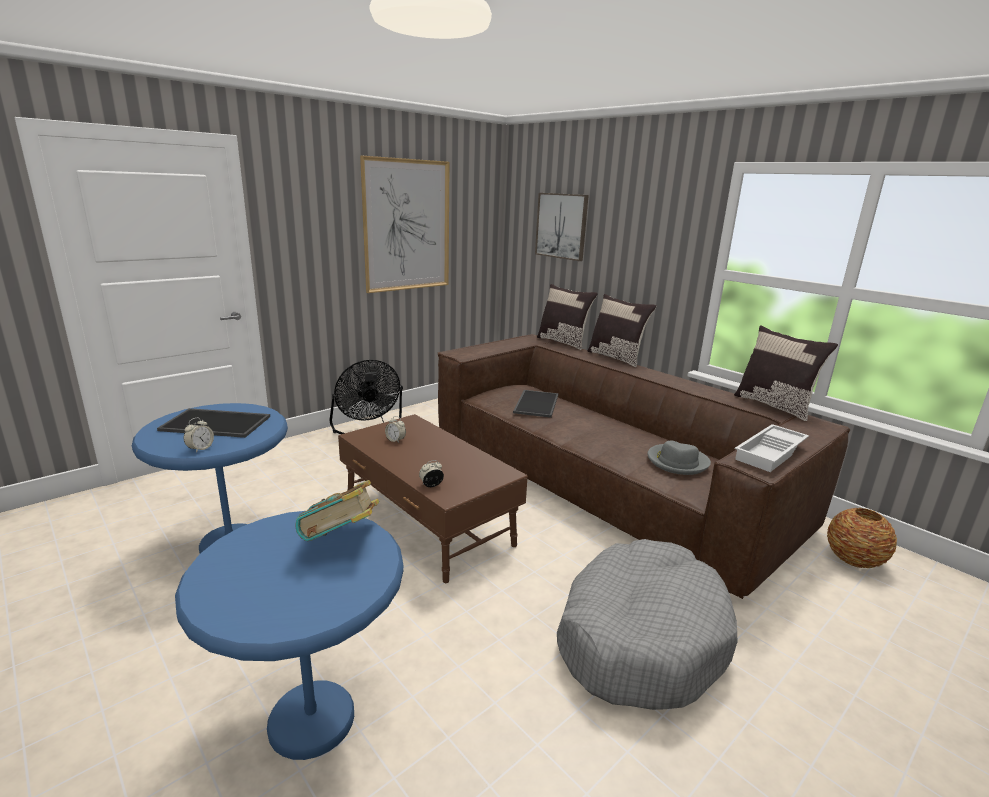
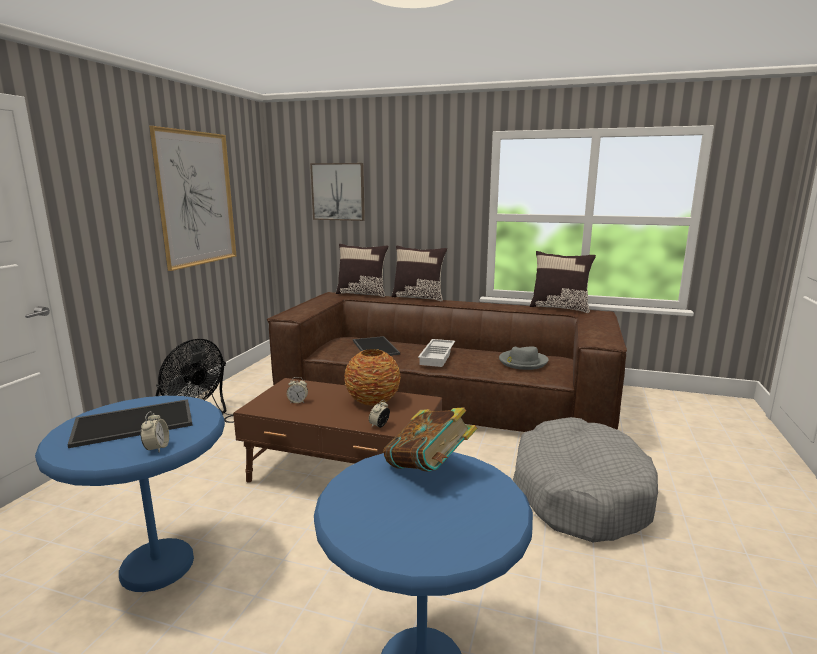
camera: 30 degrees left, 5 degrees down
(771, 453) = (600, 334): white tray -> white tray (438, 356)
(853, 560) = (637, 403): vase -> vase (373, 401)

